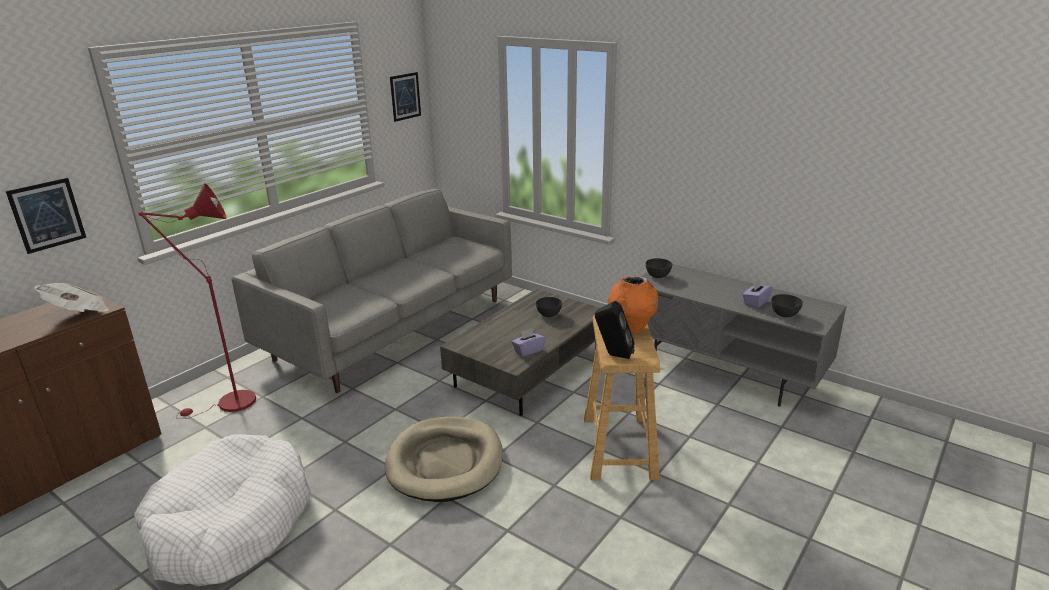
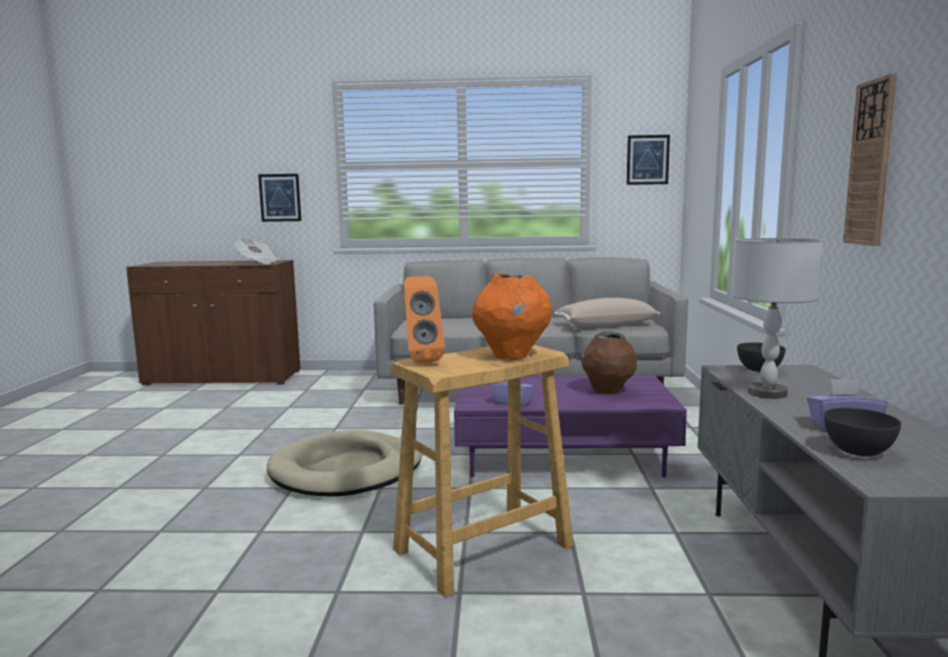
camera: 55 degrees right, 15 degrees down
(229, 404) = (342, 385): red floor lamp -> none
(230, 525) = (197, 432): white dog bed -> none
(457, 257) = (605, 325): none -> beige pillow
(528, 369) = (563, 454): grey coffee table -> purple coffee table
(548, 315) = (607, 391): grey bowl -> brown vase
(613, 355) = (422, 360): black speaker -> orange speaker
(697, 293) = (767, 393): none -> grey table lamp
(702, 153) = (870, 163): none -> wall clock

